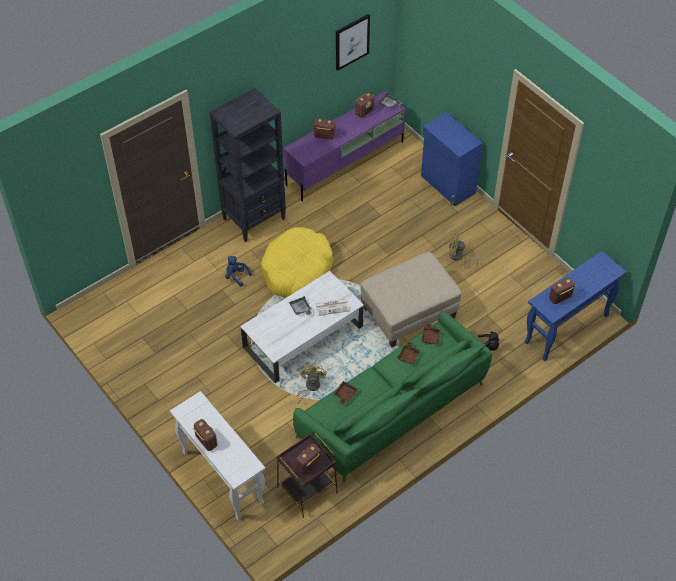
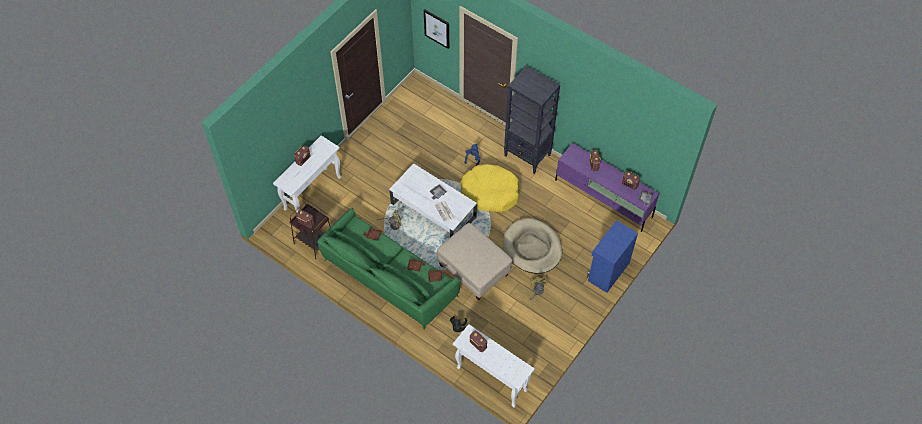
camera: 75 degrees right, 5 degrees up
(352, 41) = (642, 134): picture -> picture (437, 28)
(394, 247) = (532, 248): none -> beige dog bed
(566, 329) = (491, 379): blue console table -> white console table

